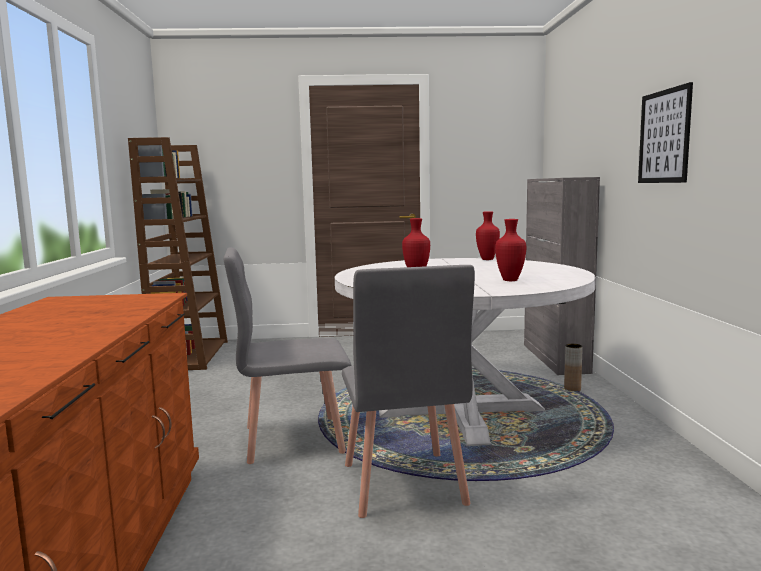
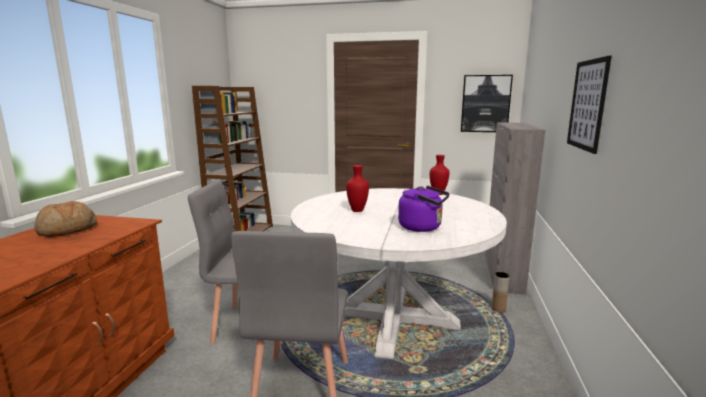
camera: 15 degrees right, 5 degrees up
(71, 307) = (67, 230): none -> bread
(502, 161) = (485, 103): none -> picture
(511, 280) = (423, 227): red vase -> purple kettle

